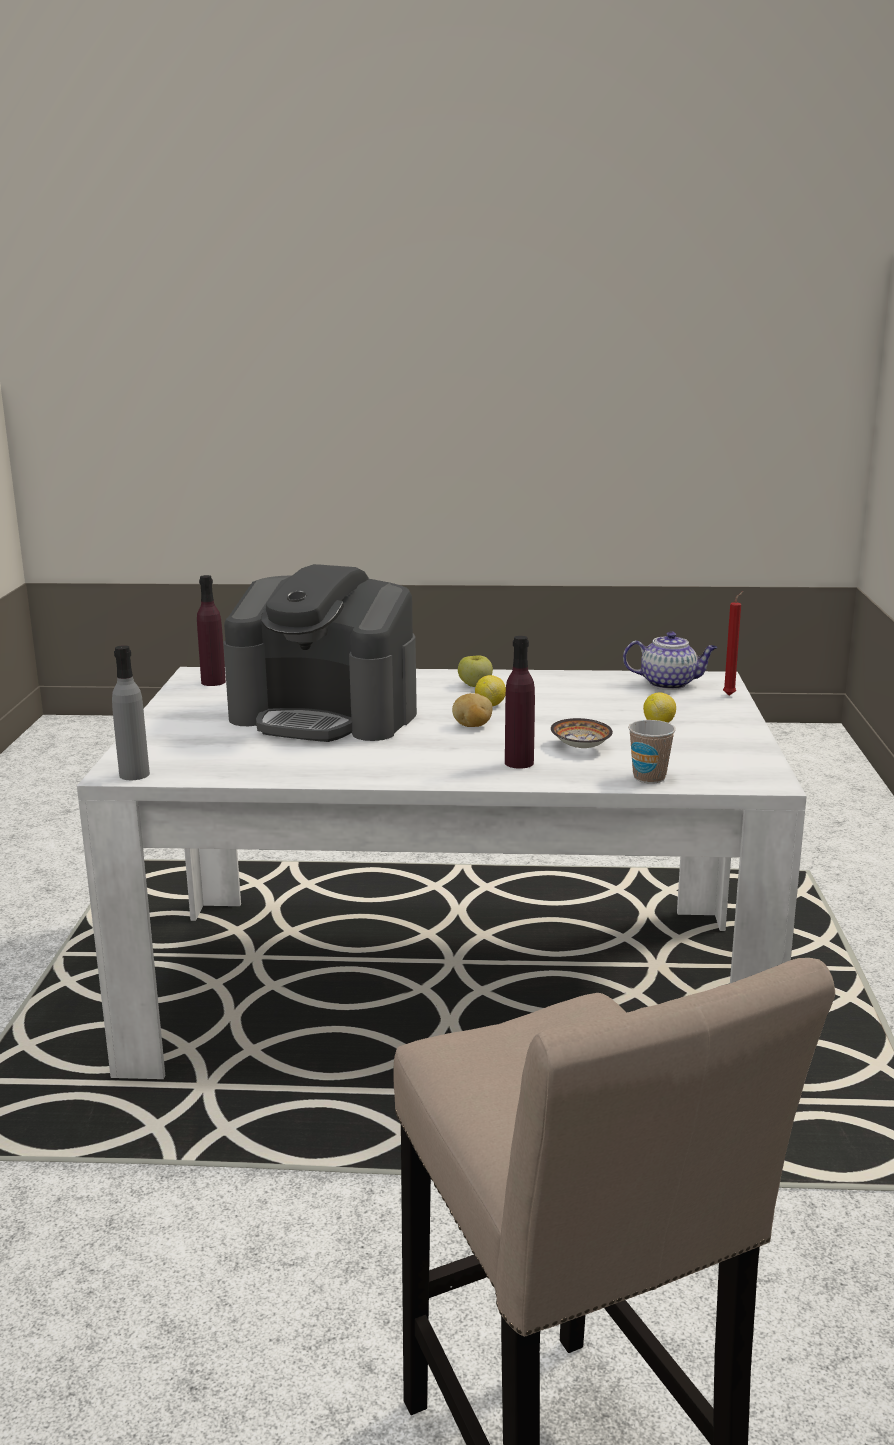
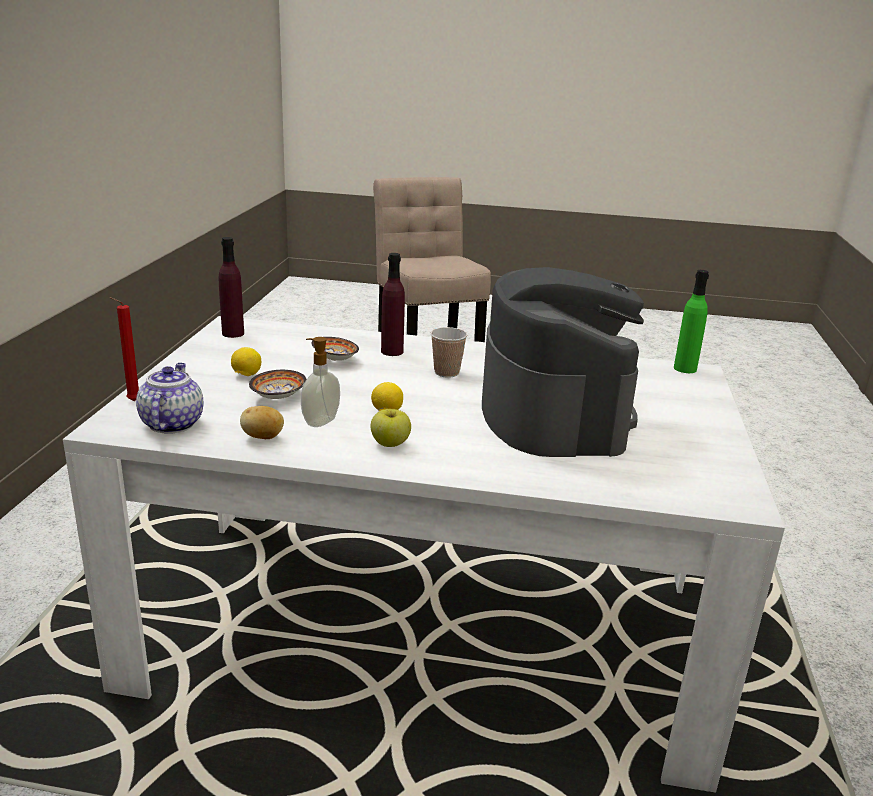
camera: 175 degrees left, 5 degrees up
(134, 774) = (685, 369): grey bottle -> green bottle
(213, 682) = (708, 482): purple bottle -> purple bottle (233, 333)
(326, 715) = (553, 414): coffee machine -> coffee machine turned 60 degrees clockwise
(472, 726) = (415, 388): potato -> potato (263, 437)
(546, 694) = (320, 421): none -> soap dispenser
(603, 708) = (278, 397): none -> bowl
(649, 777) = (307, 333): cup -> cup (446, 372)
(669, 684) = (172, 423): teapot -> teapot turned 75 degrees clockwise

